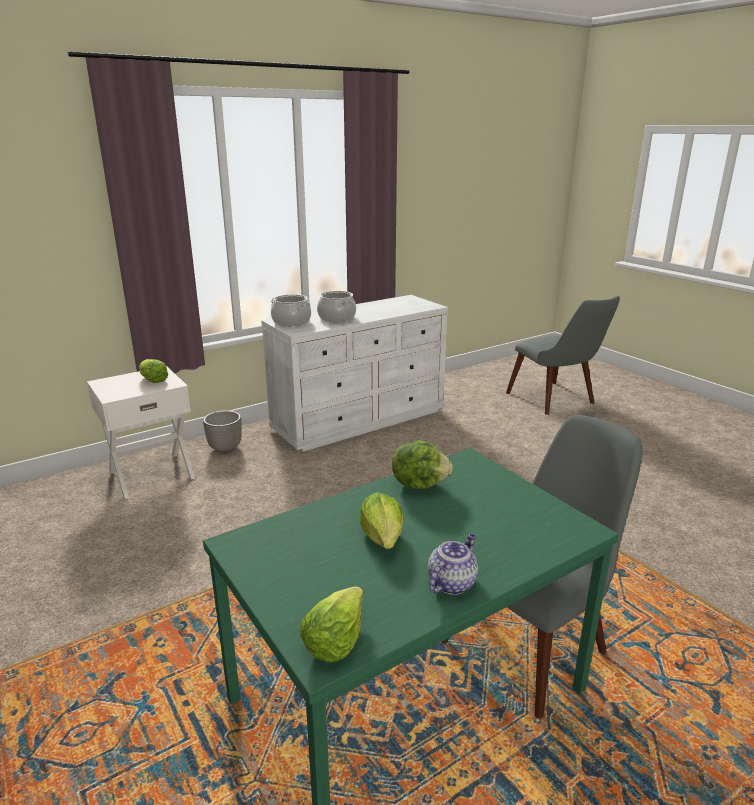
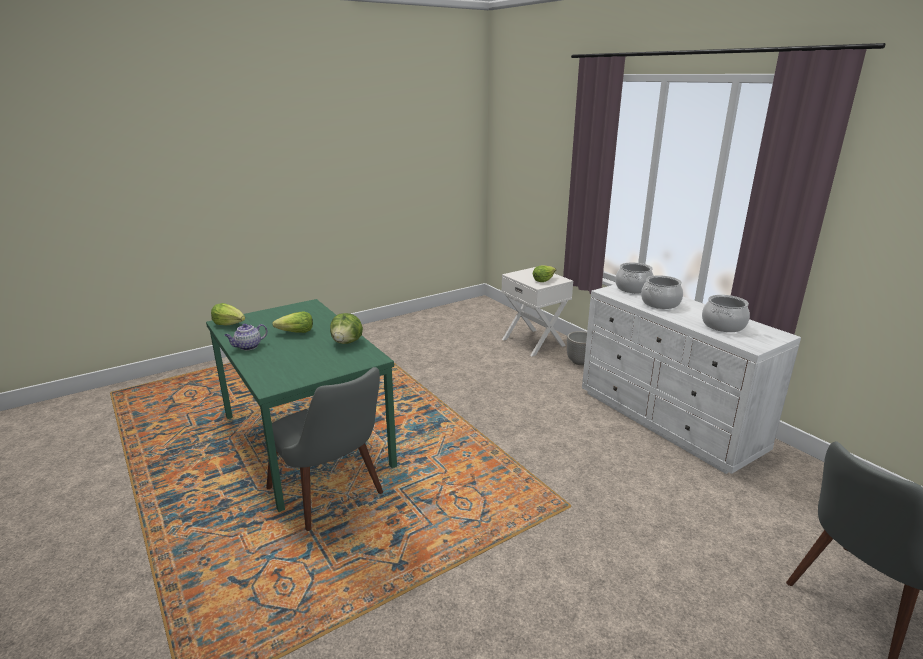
camera: 90 degrees right, 0 degrees up
(391, 307) = (723, 325): none -> cooking pot
(451, 582) = (248, 347): teapot -> teapot turned 105 degrees clockwise

